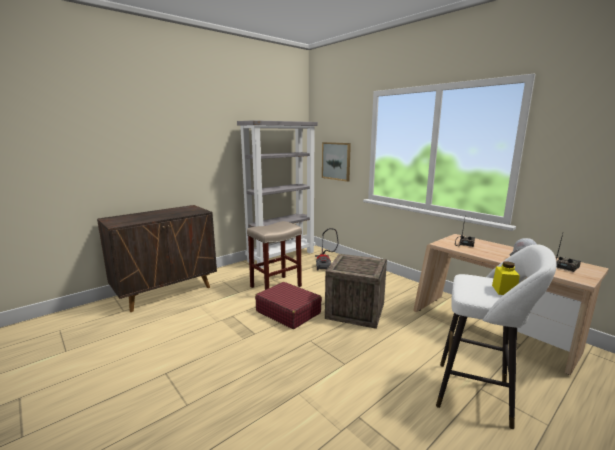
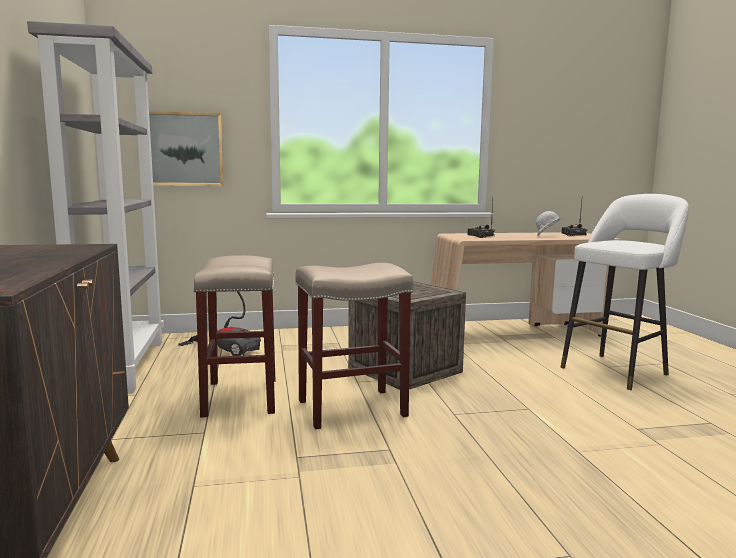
camera: 60 degrees left, 5 degrees down
(288, 312) = (350, 409): red suitcase -> beige stool
(504, 290) = (637, 241): yellow jar -> none

